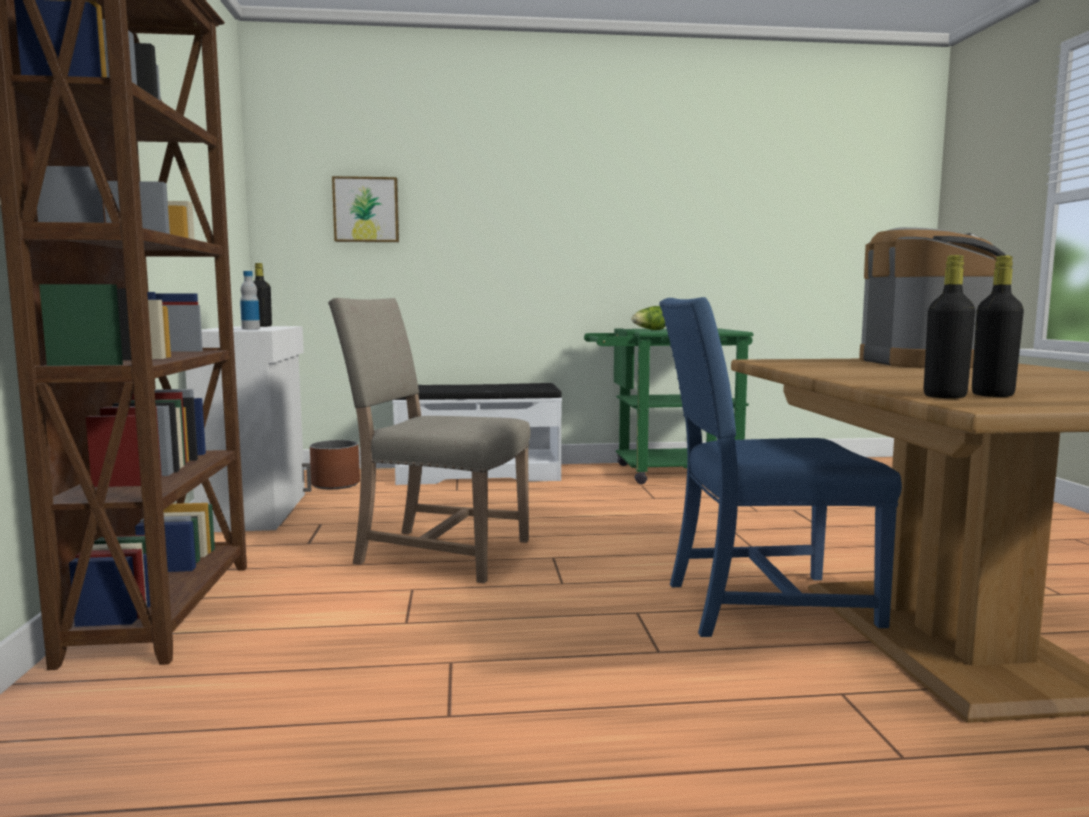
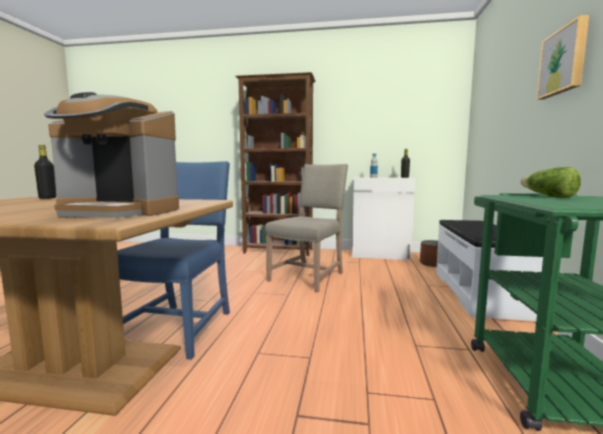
camera: 105 degrees right, 0 degrees up
(366, 210) = (493, 107): picture -> picture (564, 61)
(992, 395) = (29, 200): black bottle -> none

